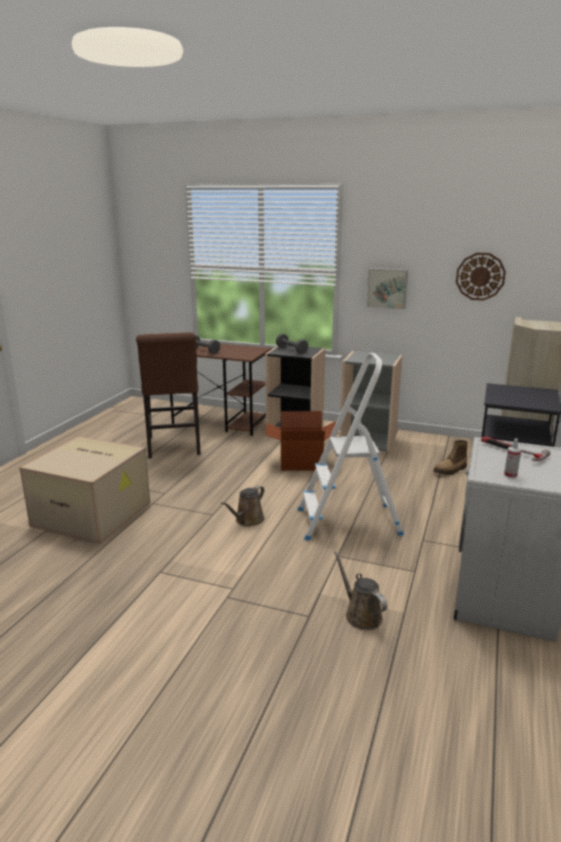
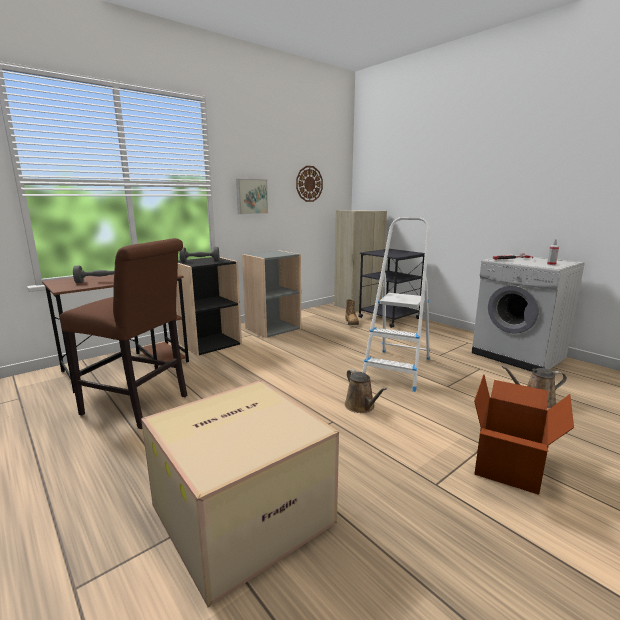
camera: 60 degrees left, 5 degrees down
(301, 463) = (278, 358): cardboard box -> cardboard box (510, 465)

